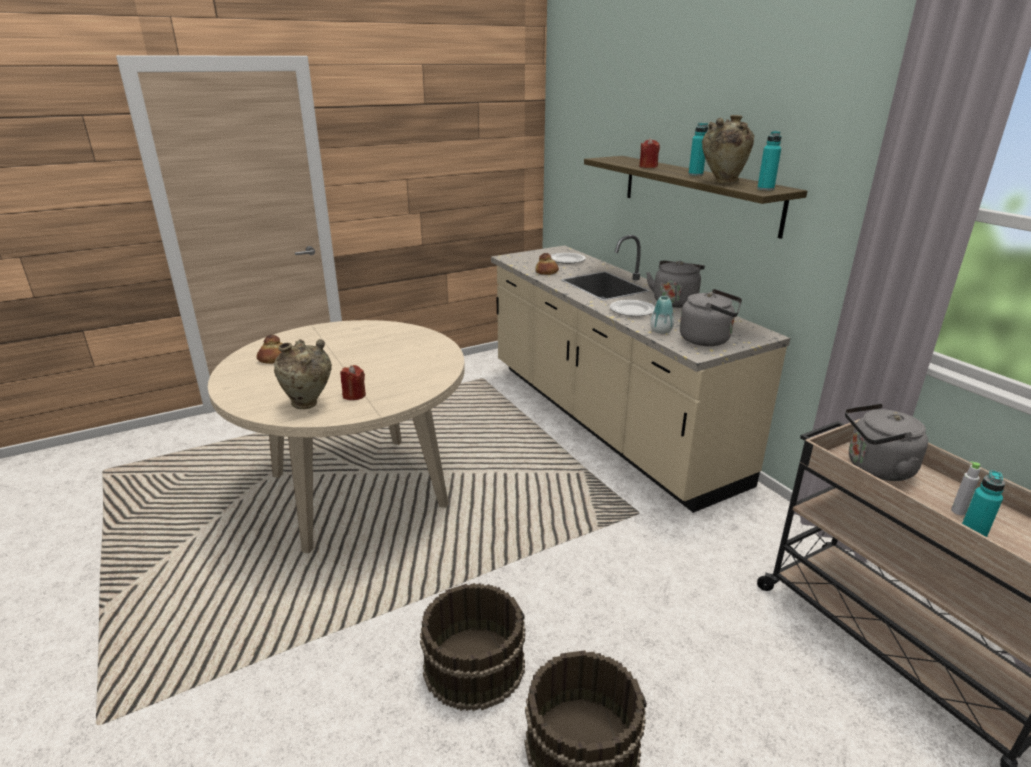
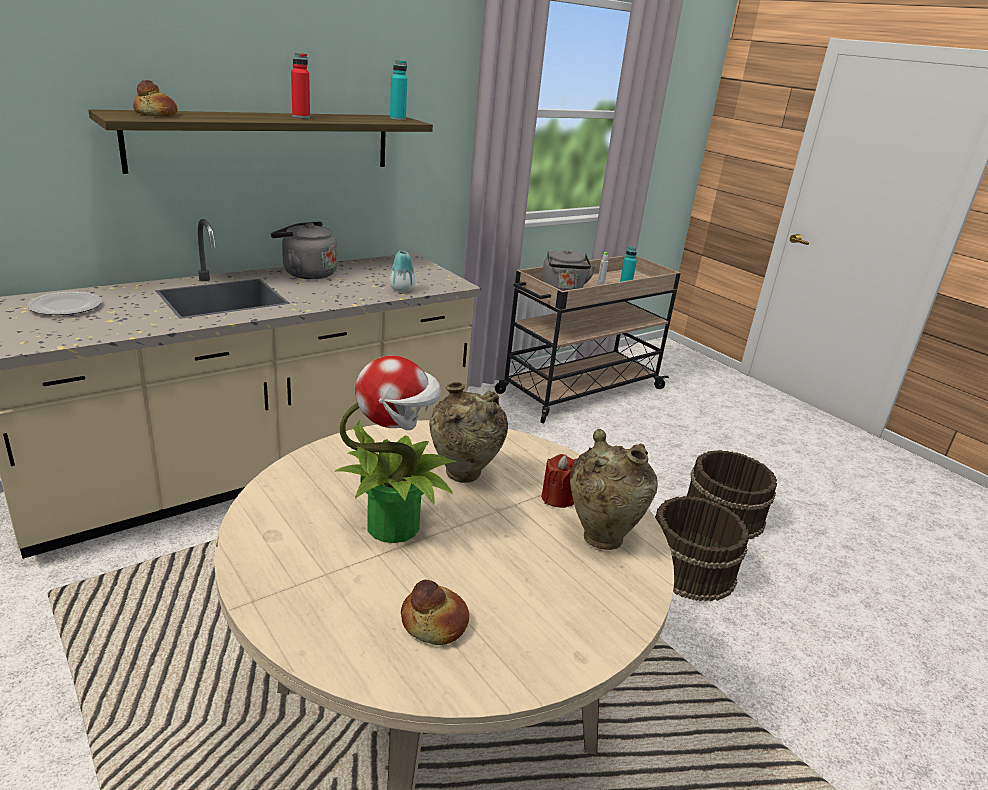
camera: 100 degrees left, 0 degrees up
(350, 351) = (395, 525): none -> potted plant
(547, 272) = (132, 323): bread -> bread (156, 114)
(632, 310) = (332, 293): plate -> none
(648, 166) = (225, 117): red candle -> none
(695, 174) = (301, 117): turquoise bottle -> red bottle
(708, 340) = (424, 277): grey kettle -> none
(722, 182) = (356, 119): beige vase -> beige vase (464, 477)

